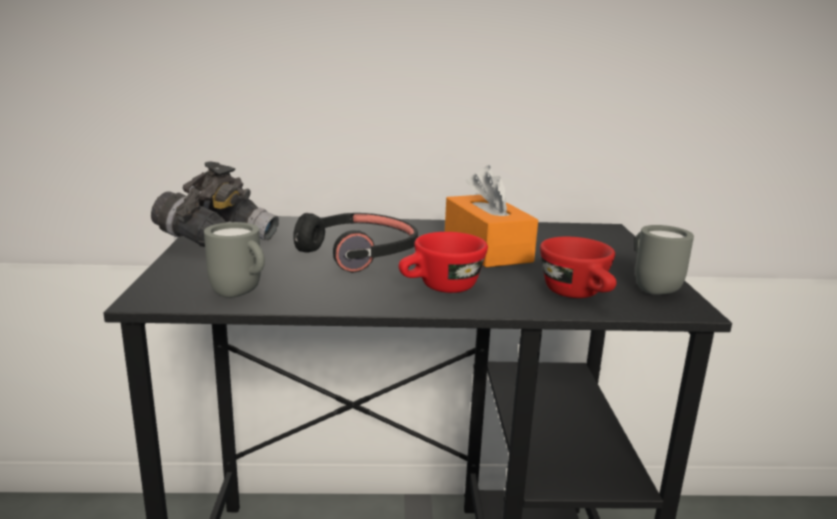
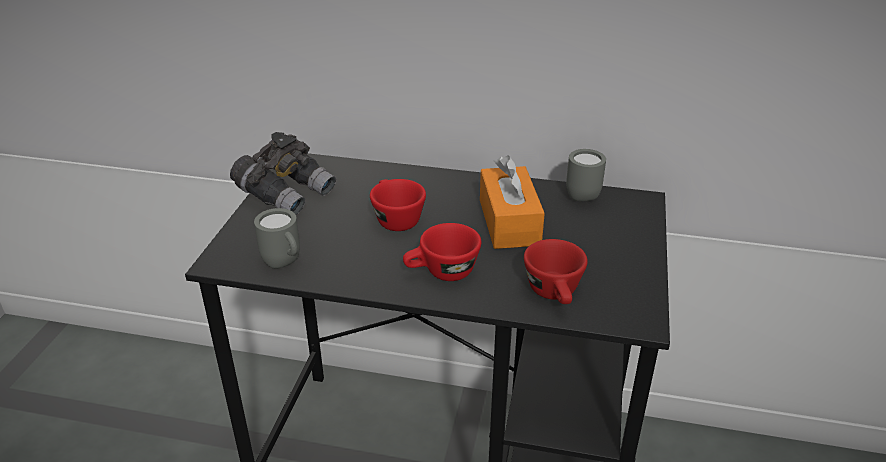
camera: 15 degrees right, 15 degrees up
(358, 253) = (395, 218): black headphones -> red cup
(651, 288) = (627, 292): grey mug -> grey mug (580, 194)

